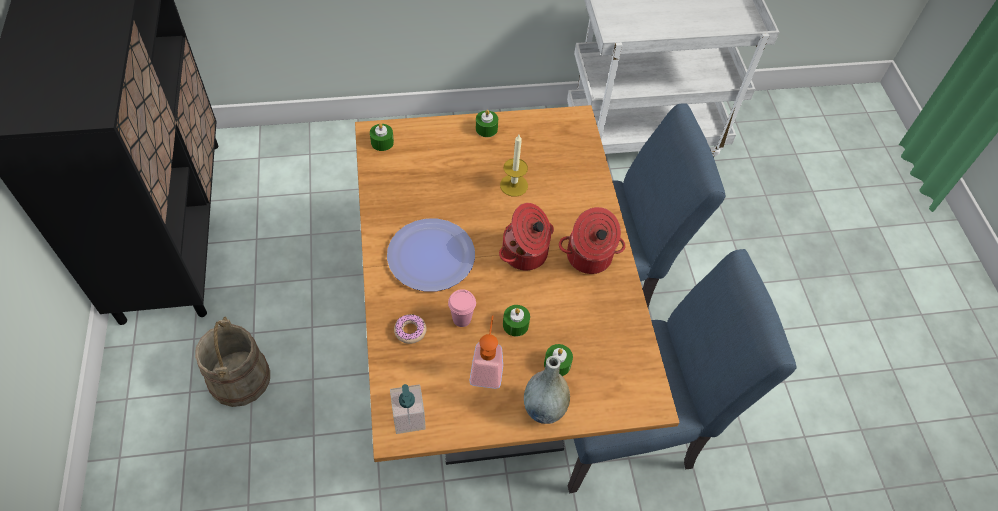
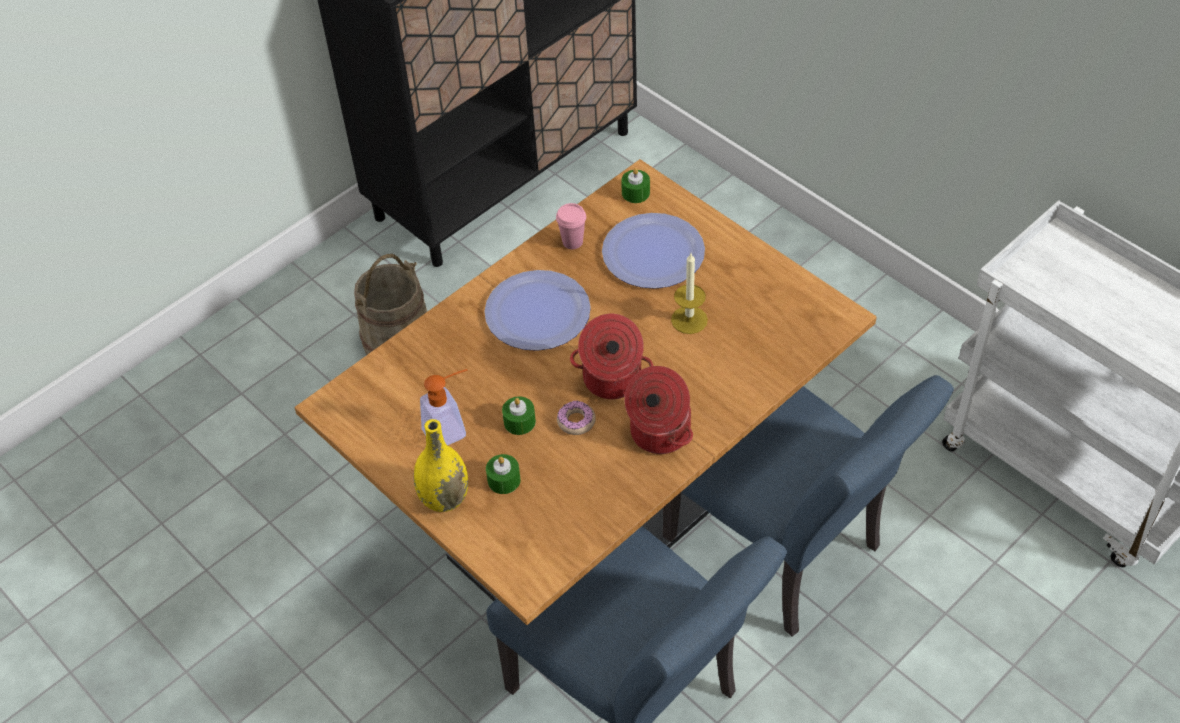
camera: 60 degrees right, 5 degrees down
(409, 418) = (351, 406): soap dispenser -> none
(410, 331) = (441, 350): donut -> donut (576, 421)
(442, 167) = (653, 253): none -> plate
(461, 319) = (488, 378): pink cup -> pink cup (572, 242)
(486, 129) = (740, 254): green candle -> none
(544, 409) = (444, 498): grey vase -> yellow vase

